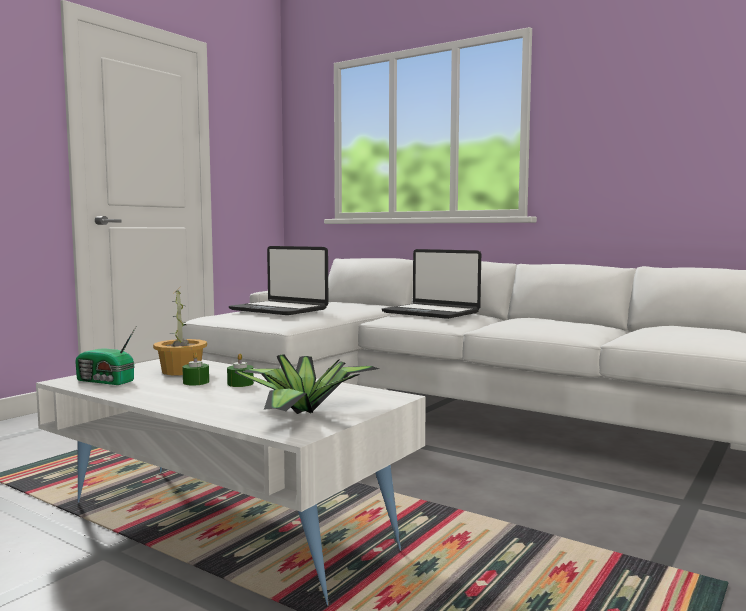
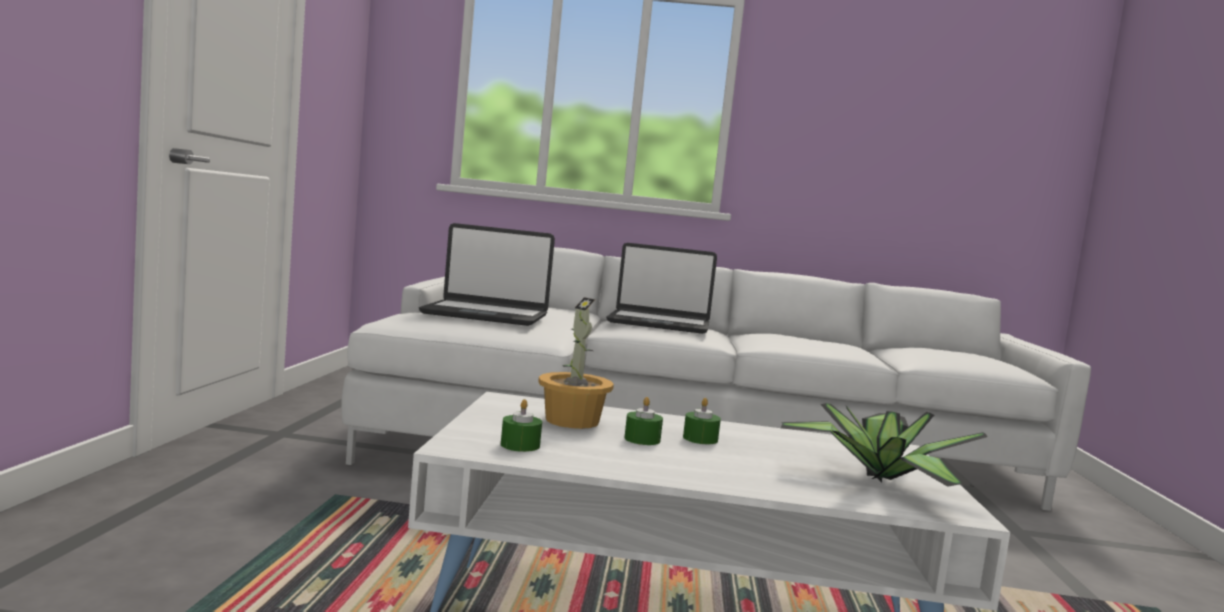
camera: 30 degrees left, 0 degrees up
(105, 381) = (520, 445): radio -> green candle

